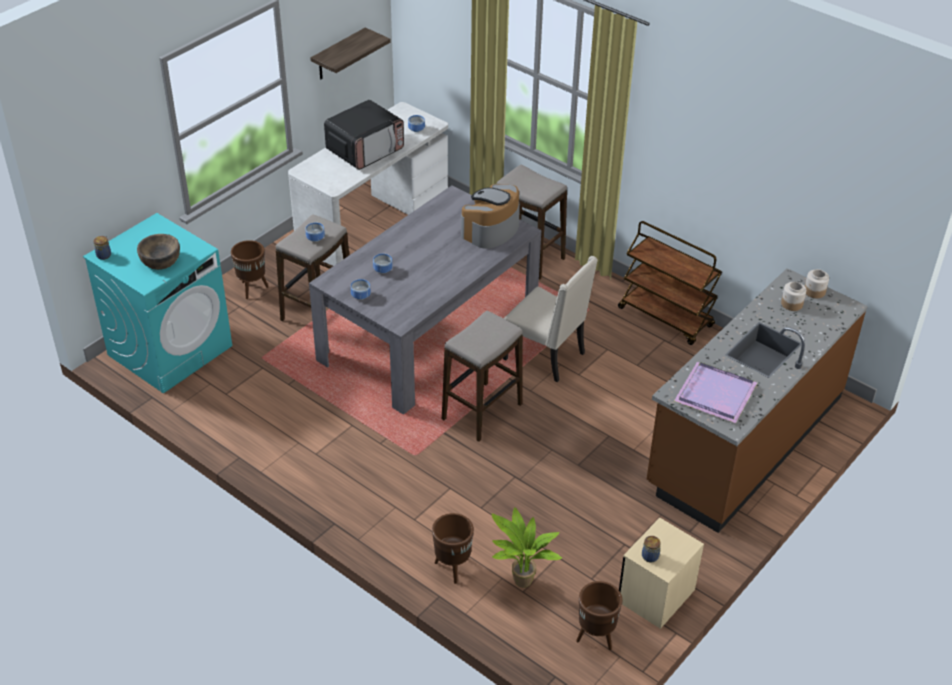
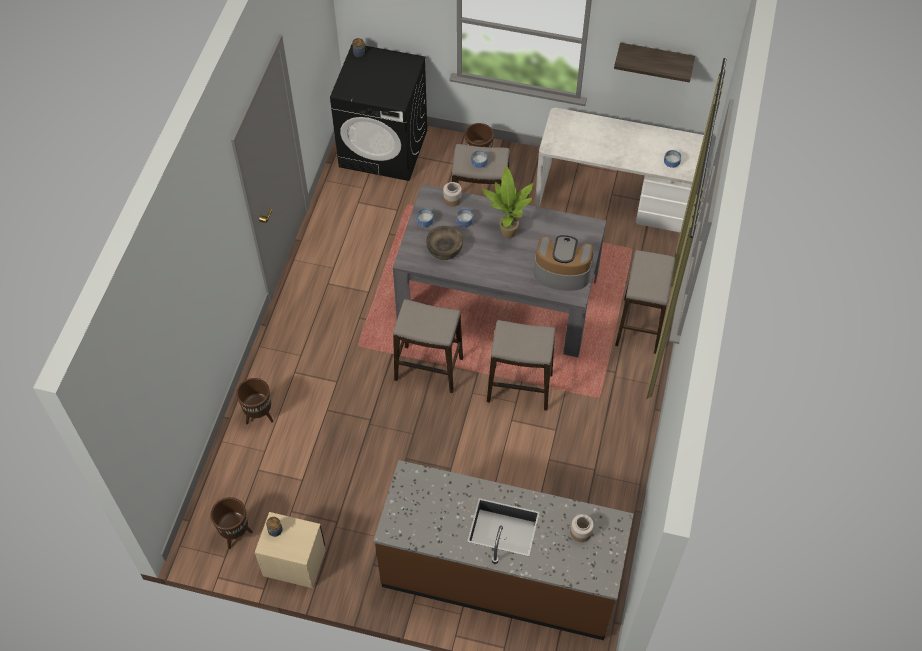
camera: 65 degrees right, 15 degrees up
(160, 260) = (373, 86): brown bowl -> brown bowl (444, 249)
(170, 350) = (384, 148): turquoise washing machine -> black washing machine
(365, 150) = (616, 143): microwave -> none
(521, 584) = (264, 466): potted plant -> potted plant (506, 233)
(546, 356) = (519, 388): beige chair -> stool
(666, 317) = (626, 461): brown cart -> none
(714, 394) = (423, 505): purple tray -> none
(814, 291) = (611, 546): jar -> jar (452, 199)

